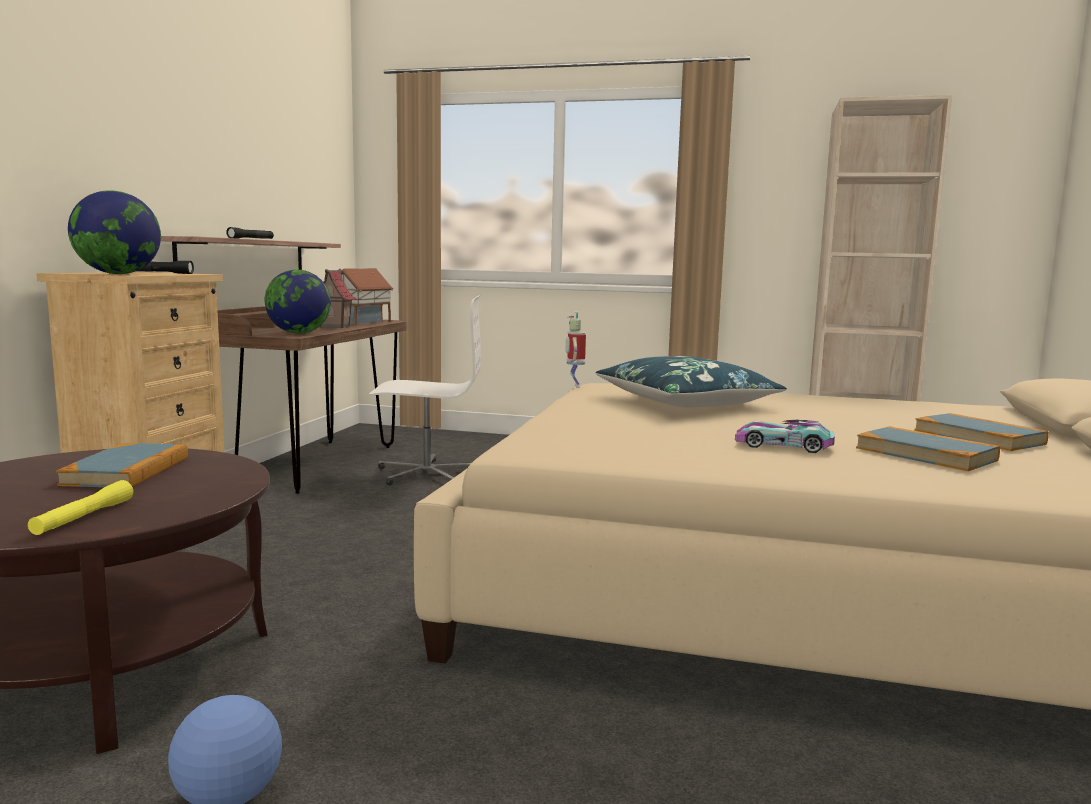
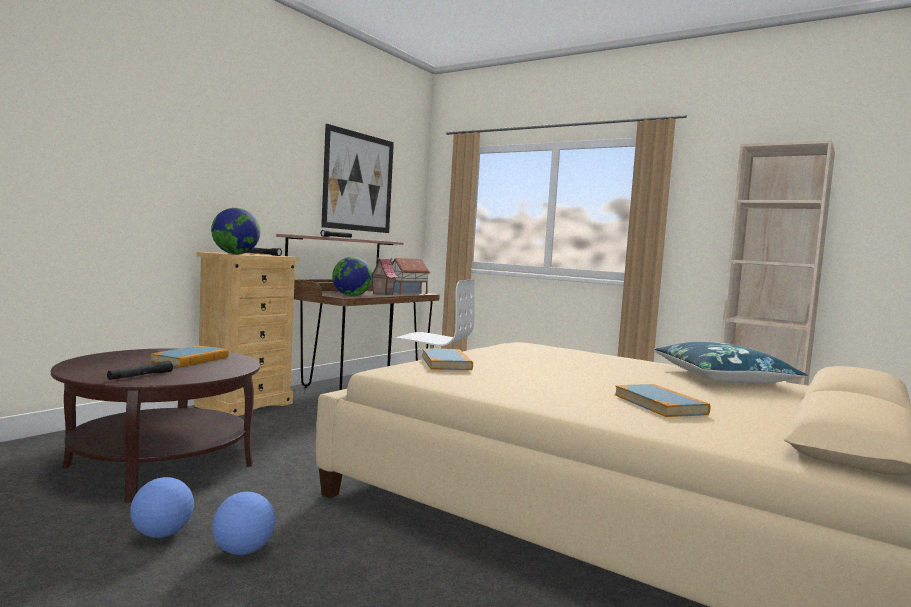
camera: 20 degrees right, 5 degrees down
(83, 517) = (140, 376): yellow flashlight -> black flashlight
(266, 147) = (359, 182): none -> picture
(399, 791) = (243, 551): none -> football
(574, 386) = (500, 342): toy robot -> none
(686, 402) = (554, 357): blue pillow -> blue pillow (723, 378)
(783, 445) = (563, 387): toy car -> none
(978, 437) = (734, 401): book -> book (446, 363)

